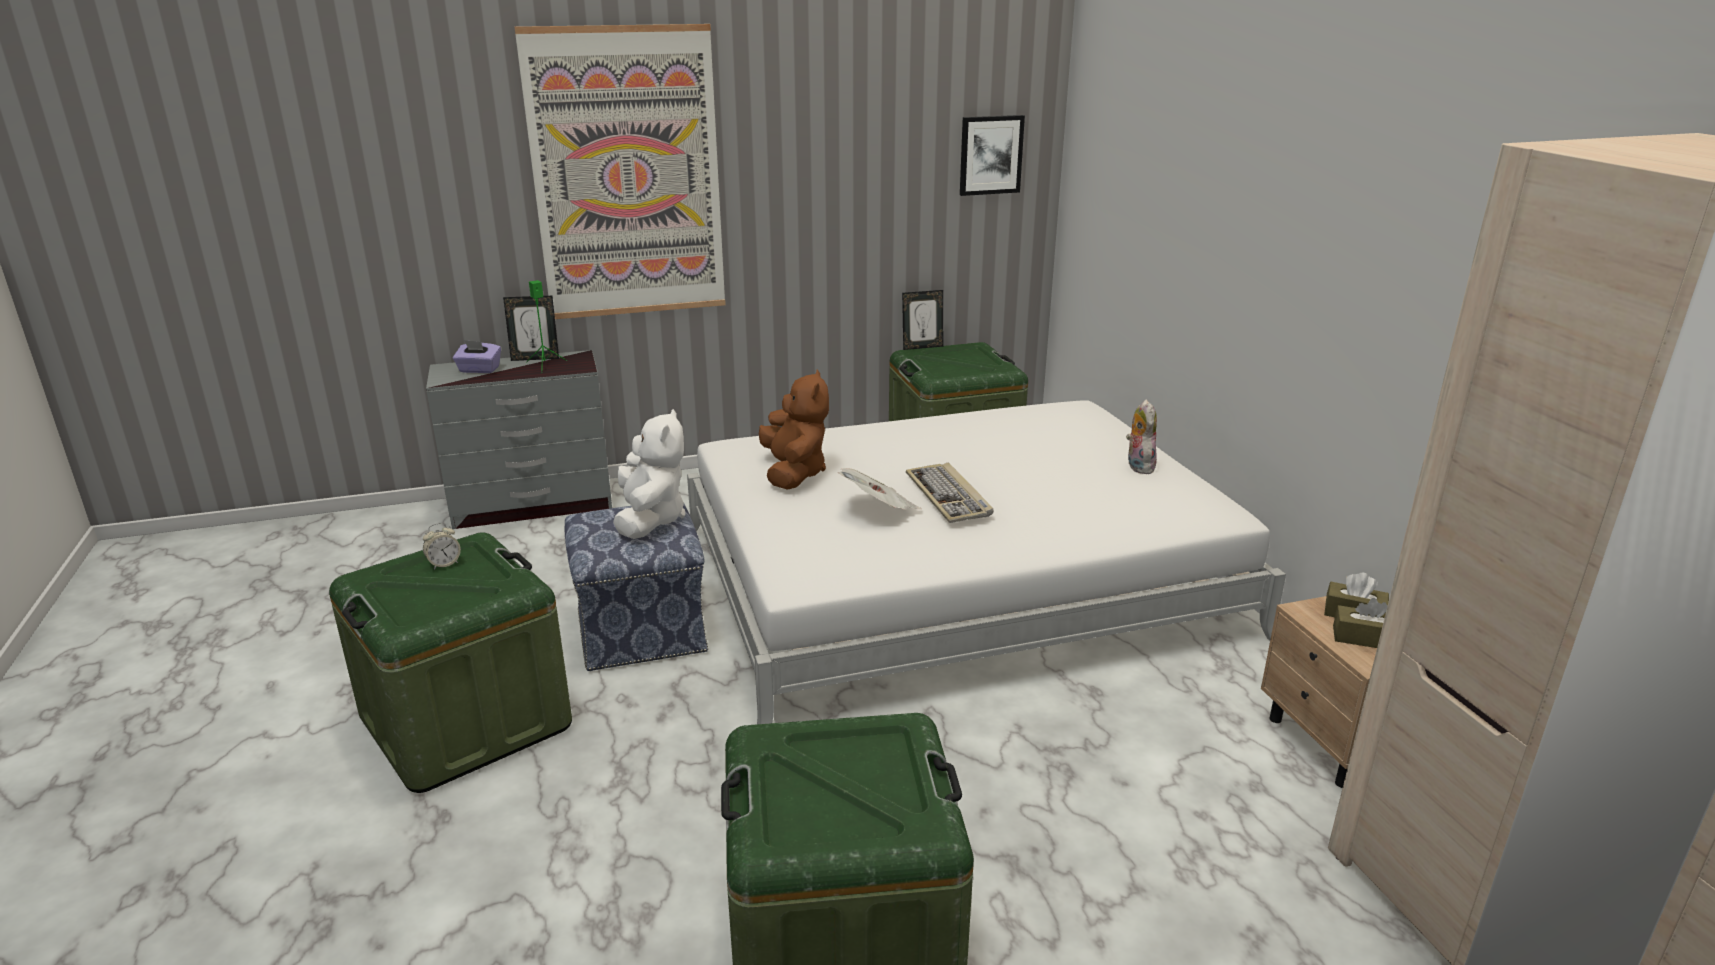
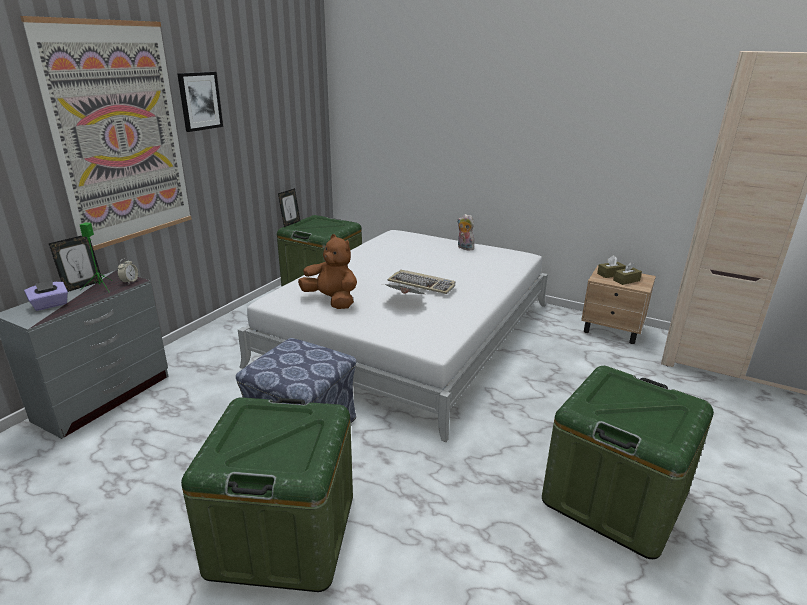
camera: 45 degrees left, 0 degrees up
(444, 564) = (249, 426): alarm clock -> alarm clock (129, 281)
(650, 519) = (299, 352): white plush toy -> none
(990, 155) = (302, 107): picture -> picture (200, 101)

